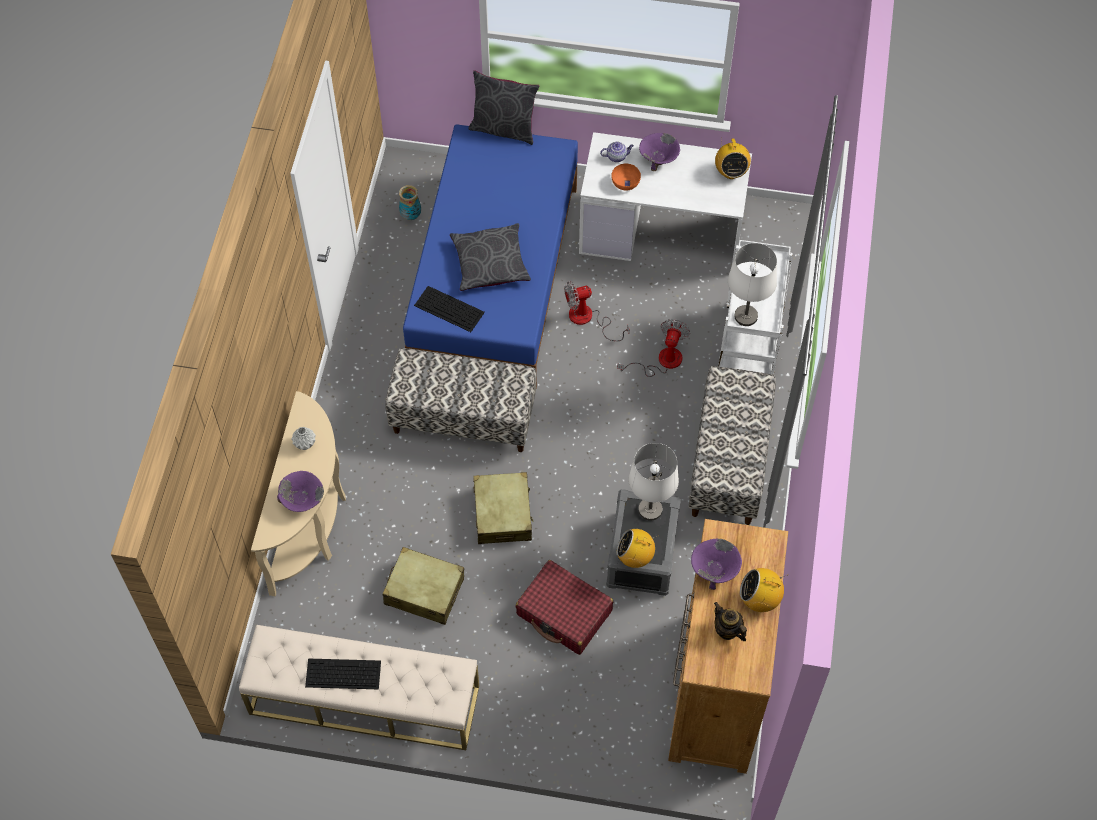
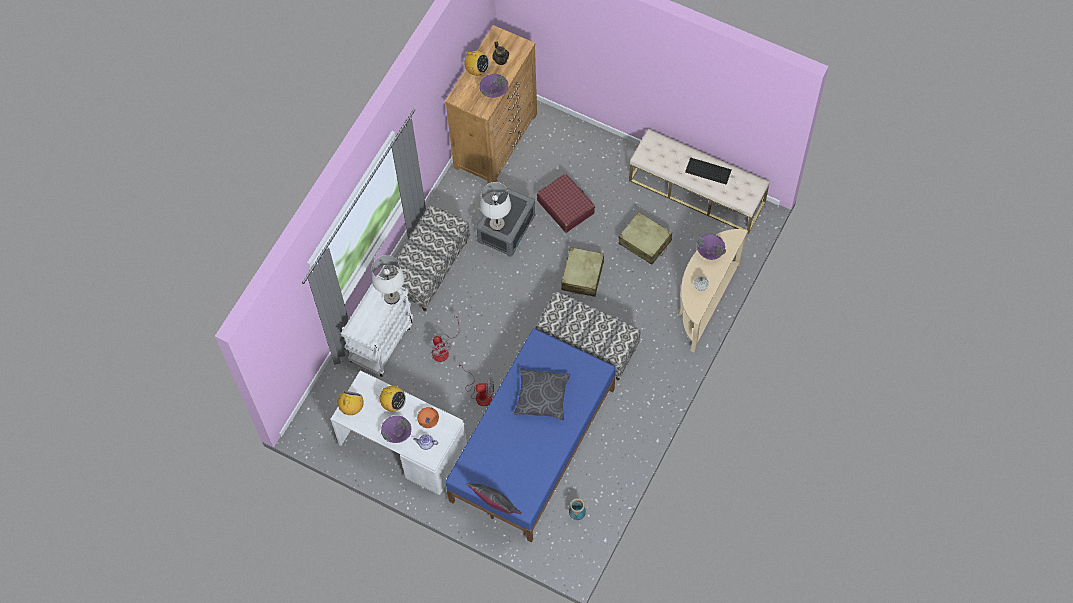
camera: 160 degrees left, 5 degrees up
(450, 309) = (580, 370): keyboard -> none
(635, 557) = (517, 199): radio -> radio (393, 403)
(661, 361) = (443, 348): fan -> fan turned 60 degrees counterclockwise

